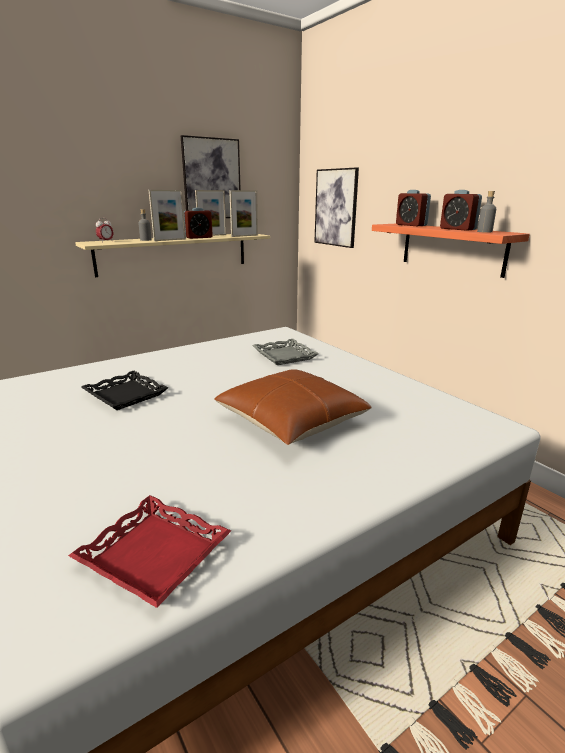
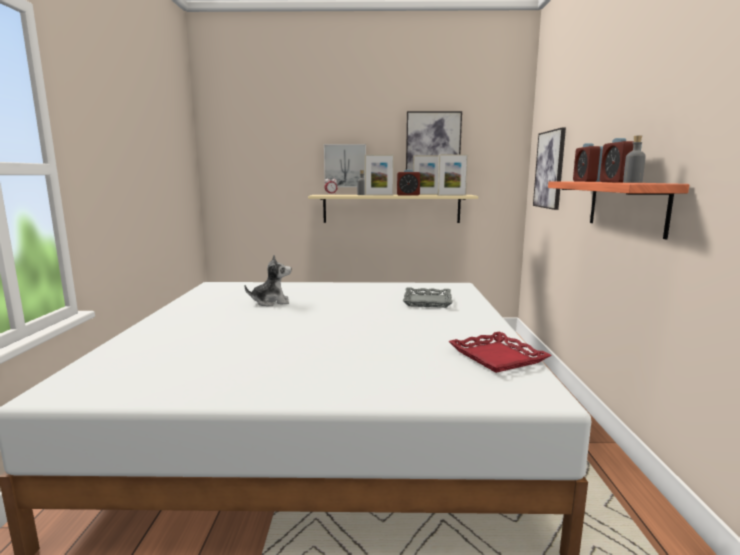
camera: 35 degrees right, 10 degrees down
(114, 203) = (345, 166): none -> picture
(125, 395) = (271, 302): black tray -> plush toy
(155, 554) = (147, 379): red tray -> red tray (498, 357)
(291, 421) = (350, 341): brown pillow -> none

